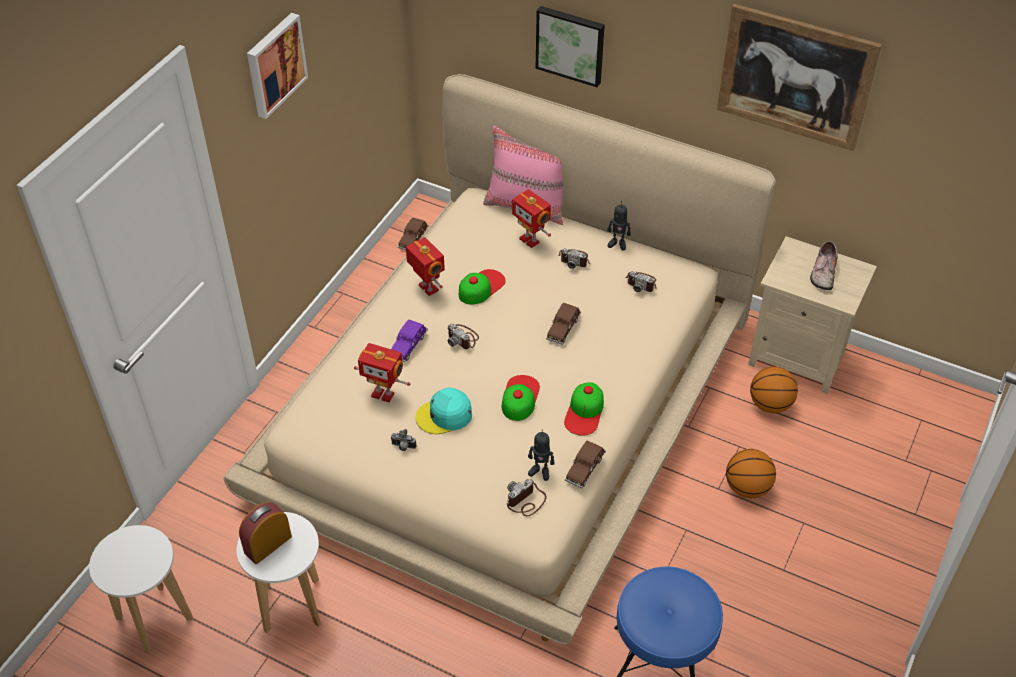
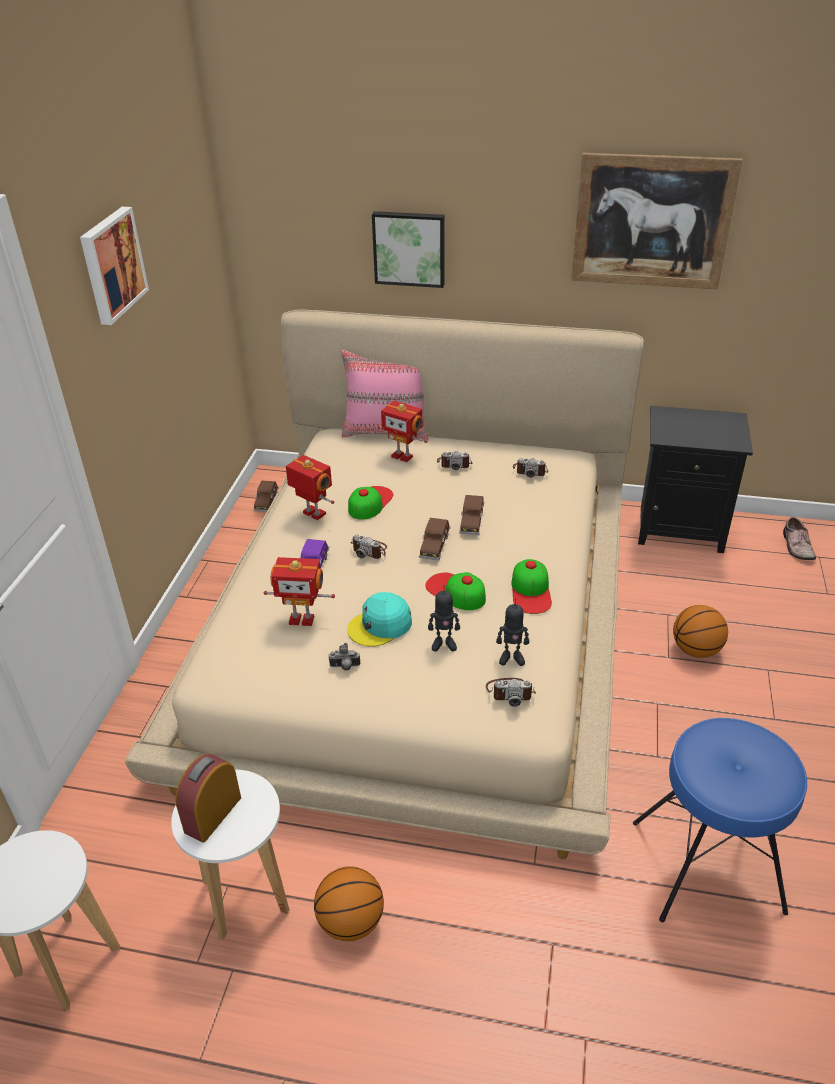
camera: 15 degrees left, 10 degrees down
(520, 397) = (455, 591): cap -> cap turned 45 degrees counterclockwise
(526, 501) = (510, 692): camera -> camera turned 120 degrees counterclockwise
(585, 468) = (558, 645): brown toy car -> brown toy car (435, 546)
(617, 244) = (490, 445): toy robot -> toy robot (444, 644)
(770, 404) = (677, 572): basketball -> basketball (351, 922)
(798, 357) = (679, 528): beige nightstand -> black nightstand
(822, 272) = (702, 426): shoe -> shoe (796, 546)

